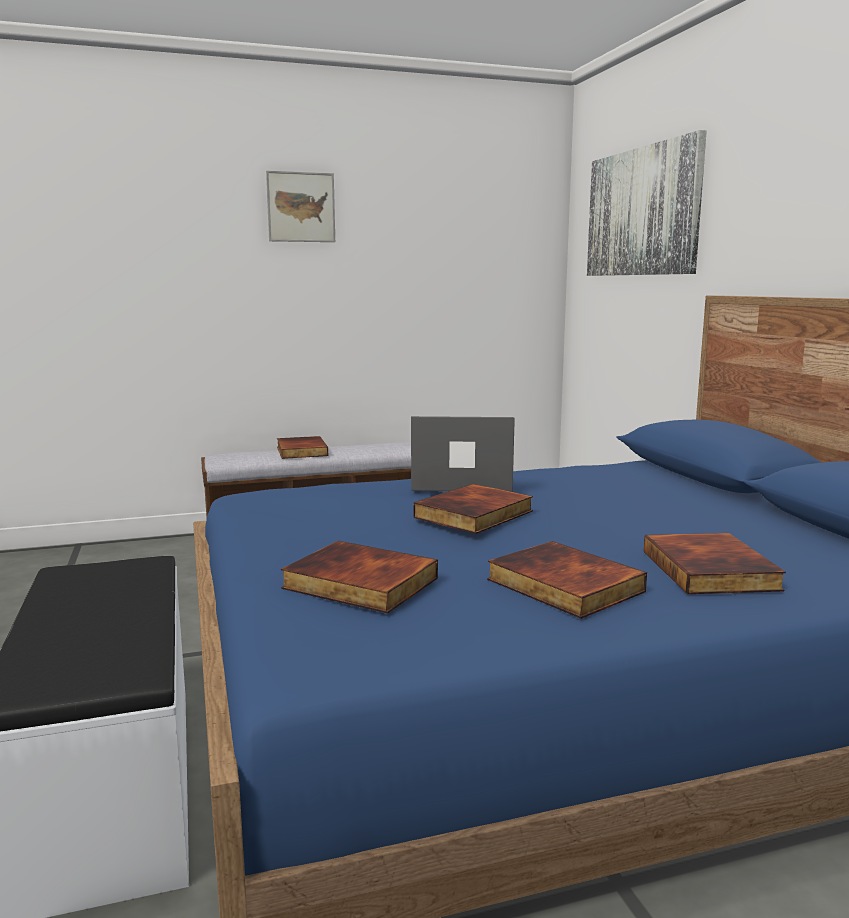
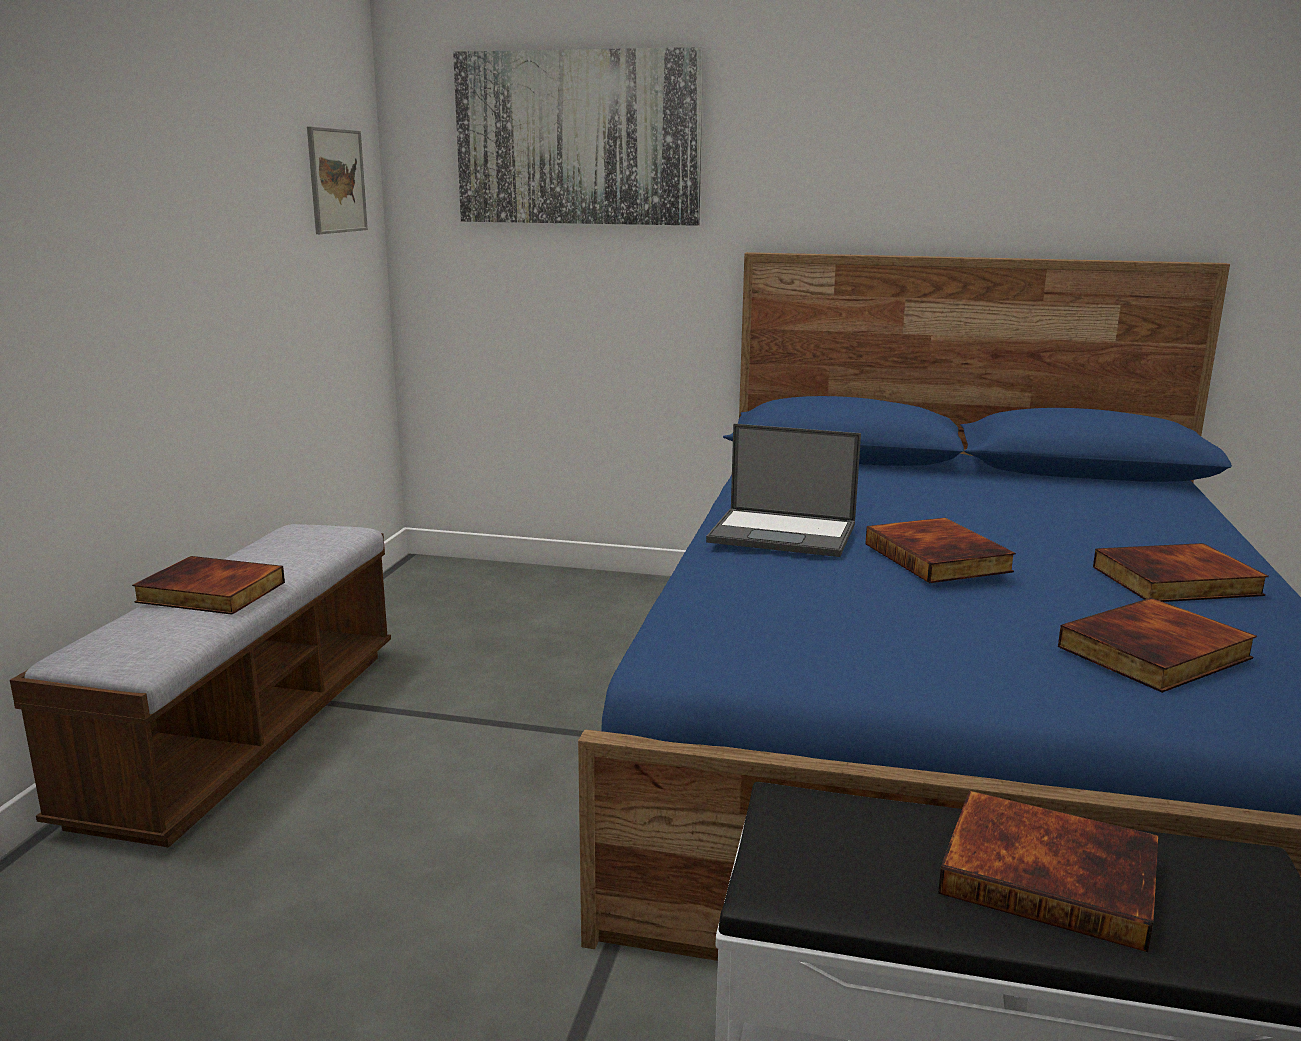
camera: 60 degrees left, 5 degrees up
(301, 207) = (90, 94): picture -> picture (336, 181)
(460, 482) = (784, 533): laptop -> laptop turned 105 degrees counterclockwise
(712, 570) = (1148, 530): book -> book (1050, 875)

